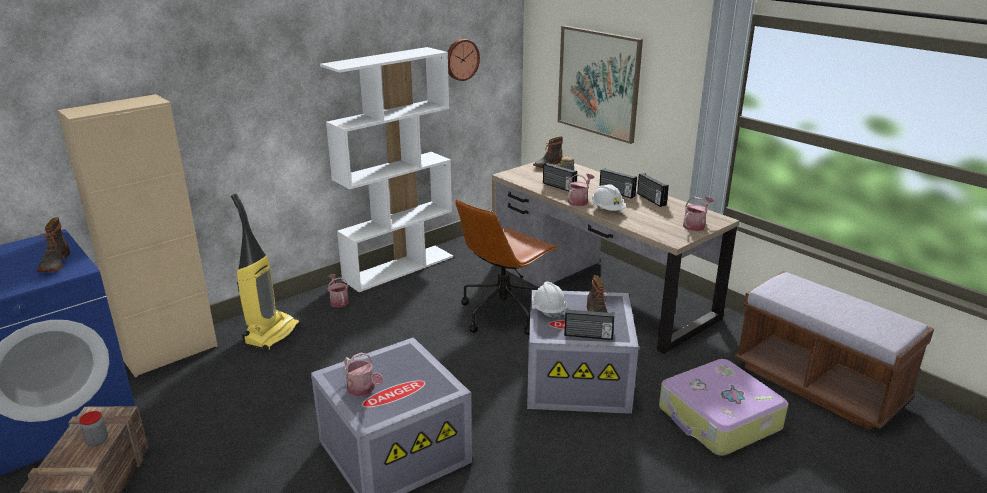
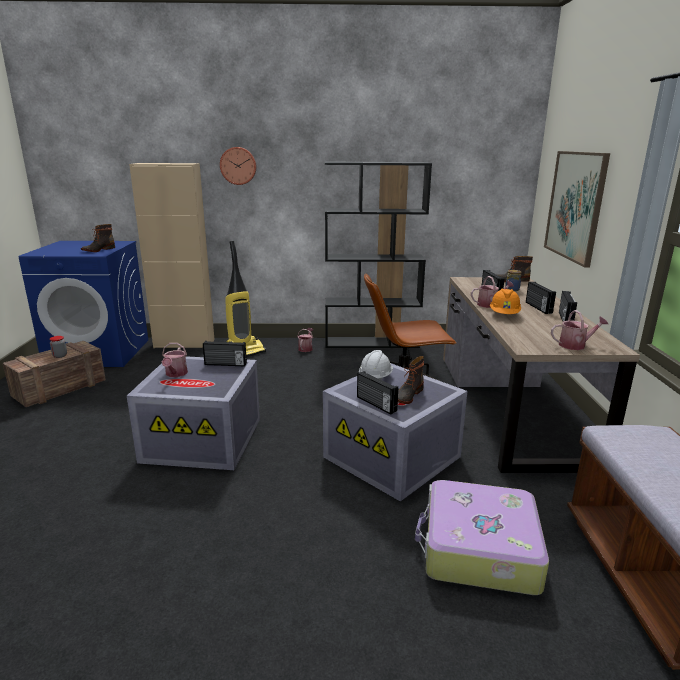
camera: 40 degrees right, 5 degrees down
(393, 355) = (225, 364): none -> radio
(399, 268) = (372, 343): white bookcase -> black bookcase
(461, 59) = (463, 179): wall clock -> wall clock (238, 166)
(607, 210) = (504, 315): white hard hat -> orange hard hat

